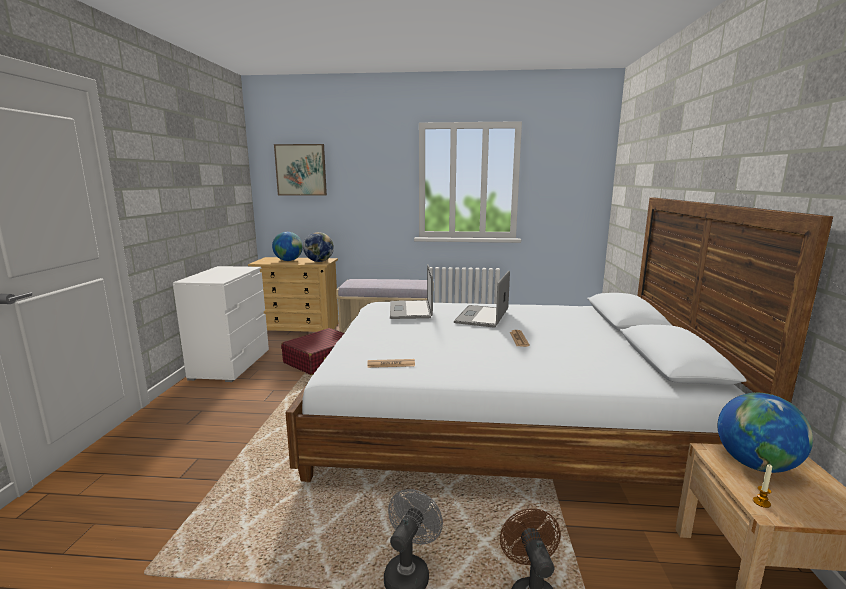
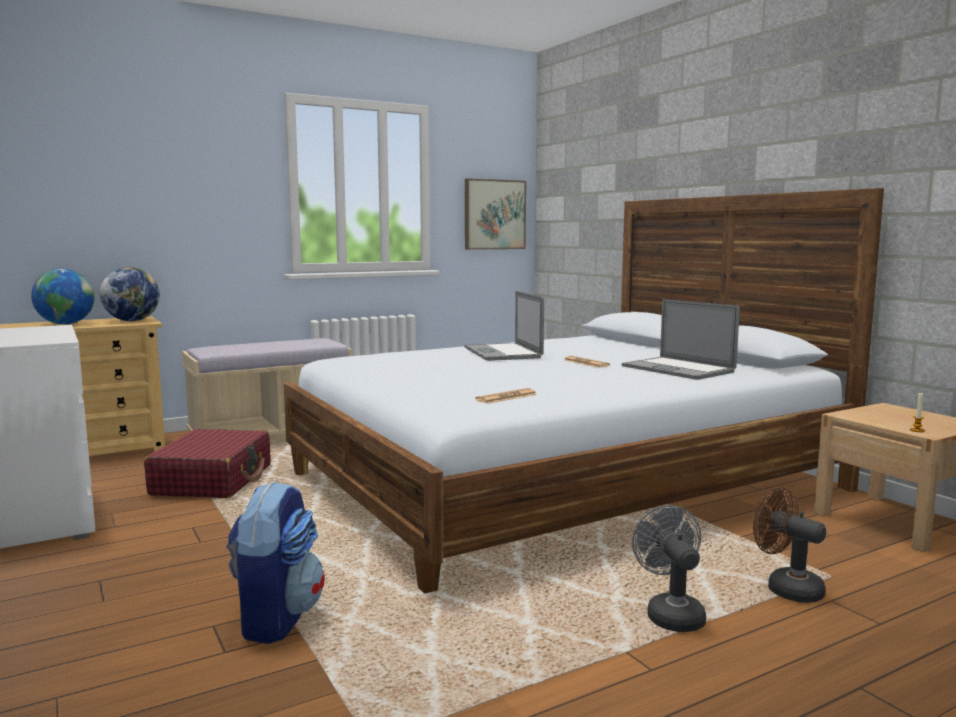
camera: 35 degrees left, 5 degrees down
(224, 466) = (276, 618): none -> backpack
(301, 170) = (71, 157): picture -> picture (494, 214)
(410, 310) = (402, 357): laptop -> laptop (677, 369)
(755, 465) = (879, 415): globe -> none

